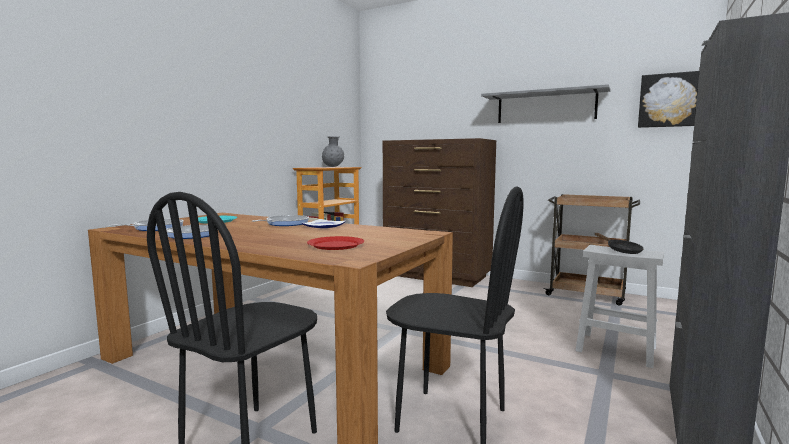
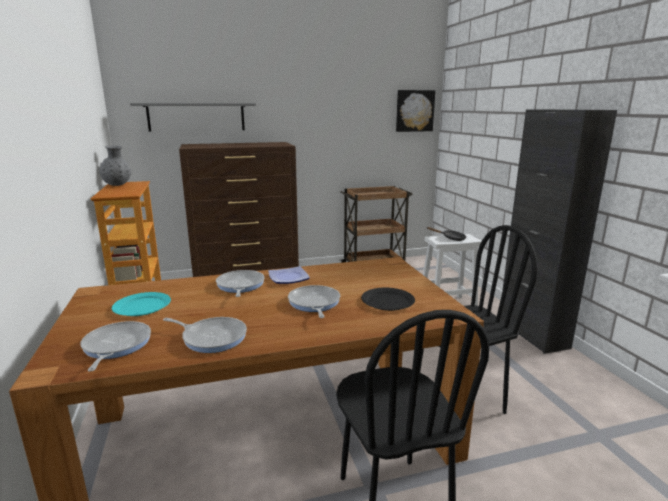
camera: 45 degrees left, 10 degrees up
(289, 236) = (314, 303): none -> frying pan
(336, 245) = (387, 301): red plate -> black plate
(545, 107) = (327, 111): grey shelf -> grey shelf (196, 117)

